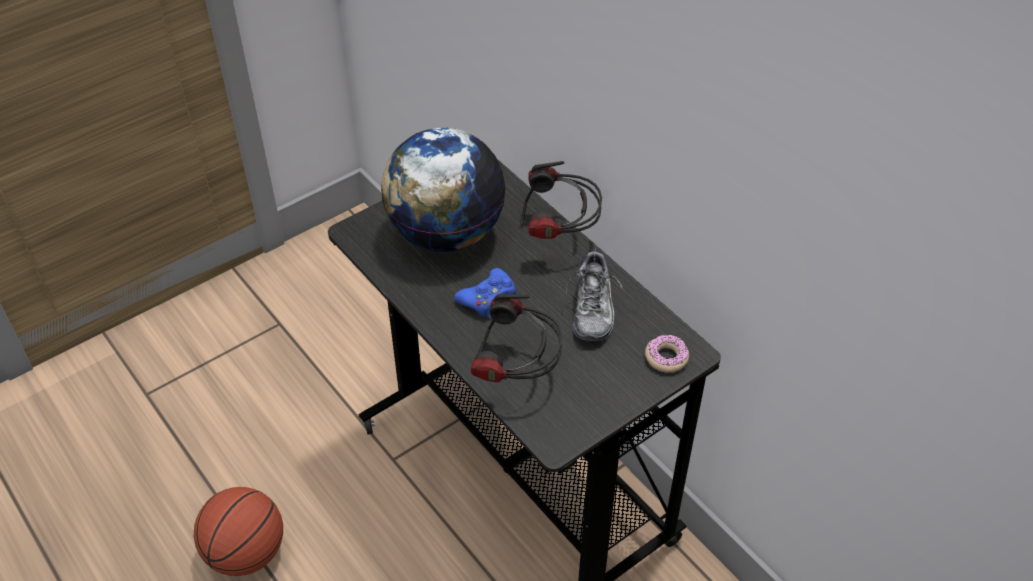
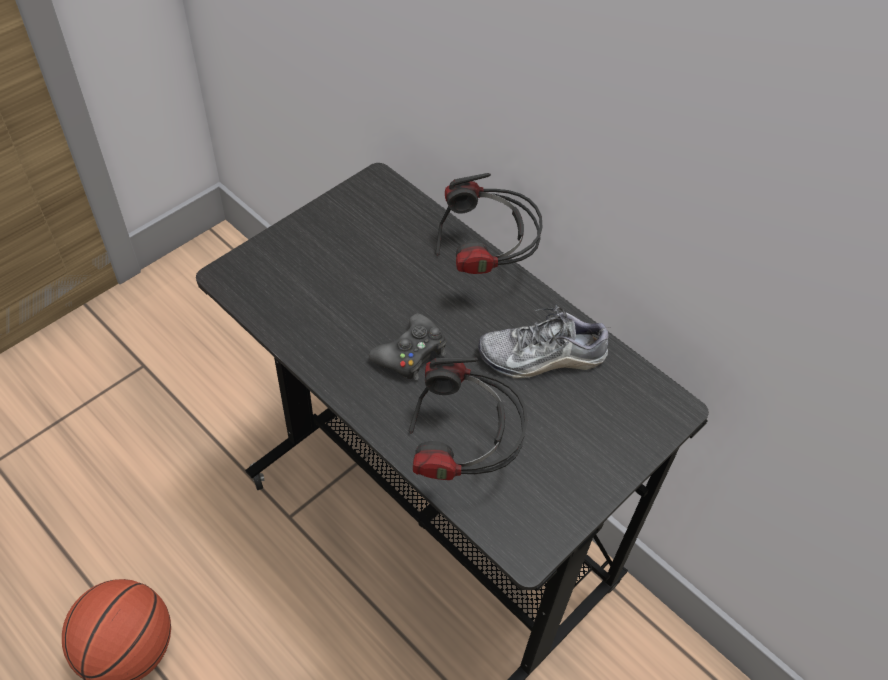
camera: 10 degrees left, 5 degrees up
(445, 233) = (345, 270): globe -> none
(488, 298) = (411, 354): blue game controller -> black game controller
(592, 308) = (542, 357): shoe -> shoe turned 90 degrees clockwise
(666, 357) = (643, 416): donut -> none

